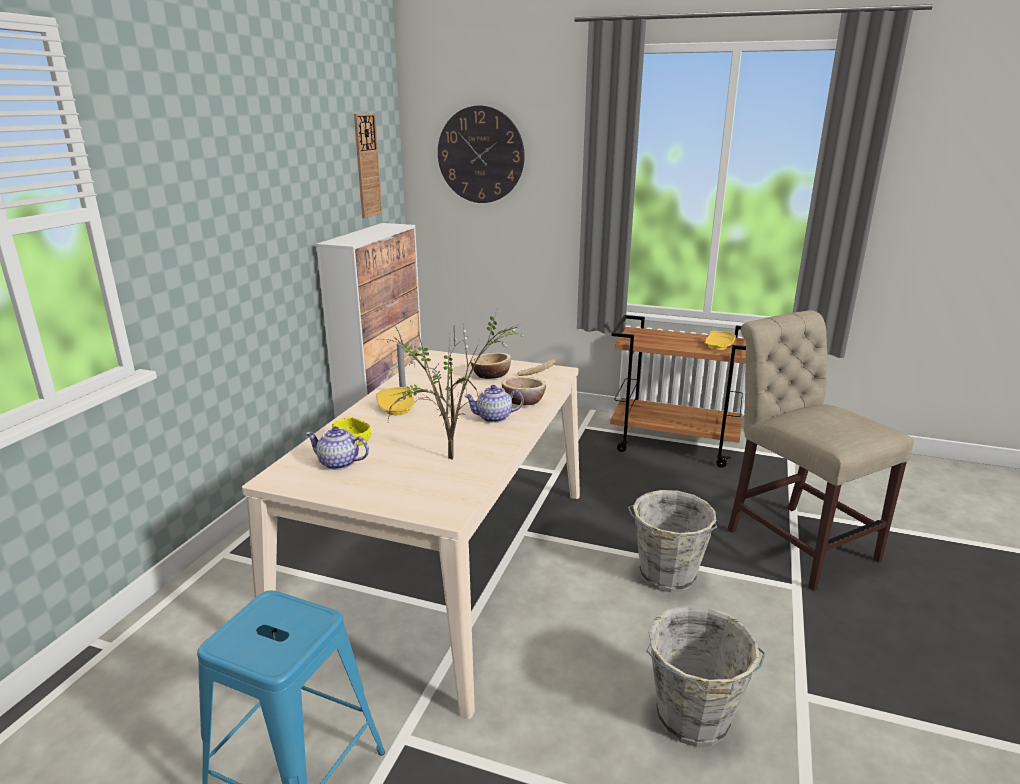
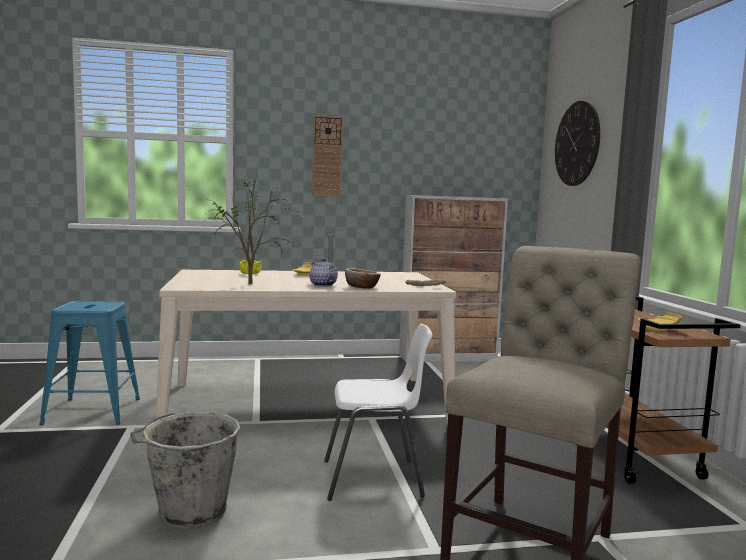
camera: 60 degrees right, 15 degrees down
(338, 463) = (221, 274): teapot -> none
(367, 165) = (486, 152): wall clock -> wall clock (327, 156)
(491, 375) = (396, 281): bowl -> none
(666, 576) = (375, 479): grey bucket -> white chair

